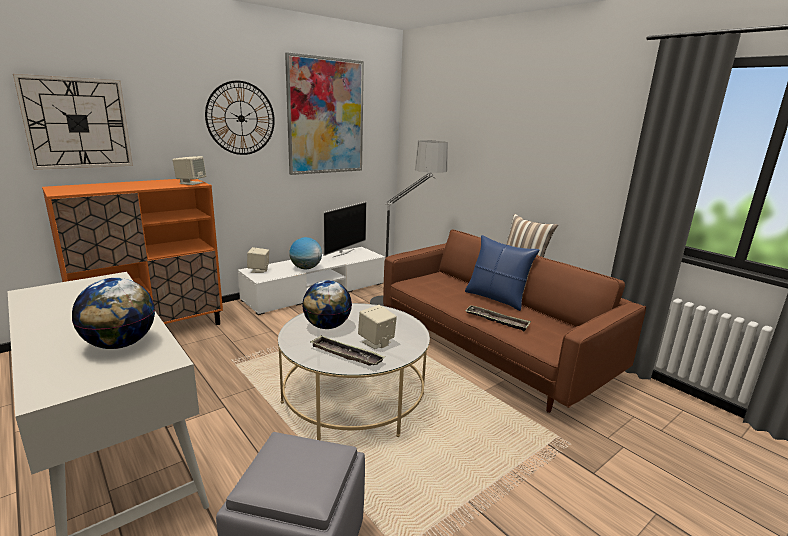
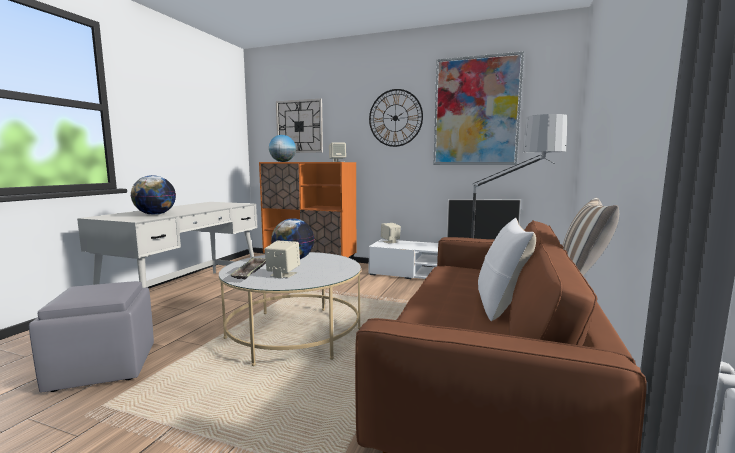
camera: 60 degrees right, 10 degrees down
(306, 268) = (422, 248): globe -> globe (283, 162)
(496, 298) = (500, 305): blue pillow -> white pillow
(496, 321) = (429, 313): tray -> none

